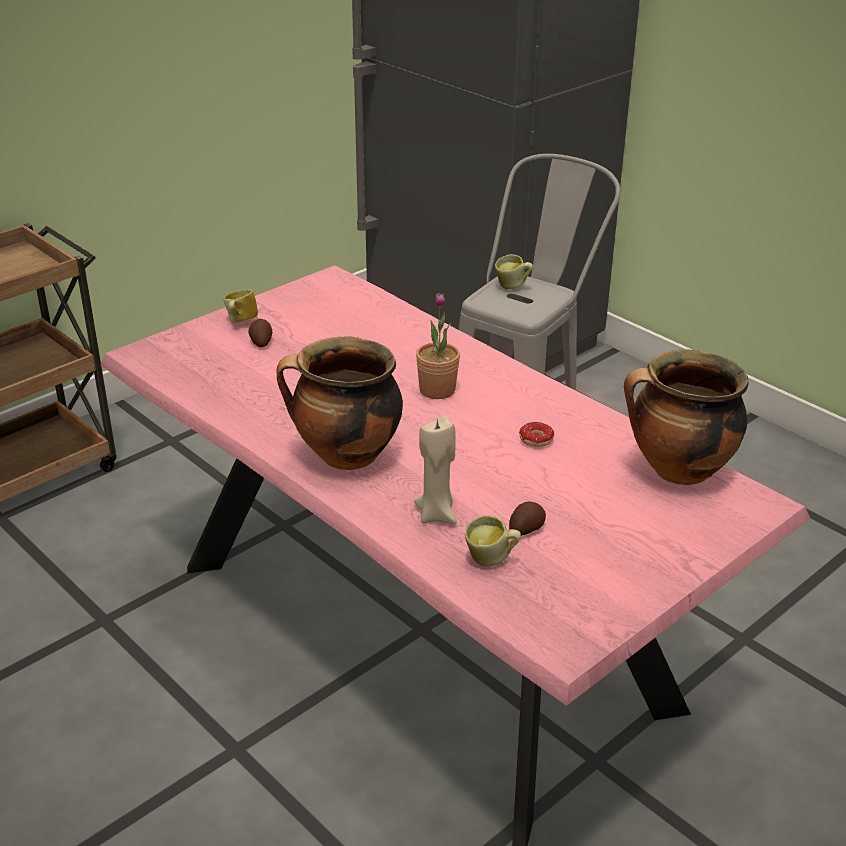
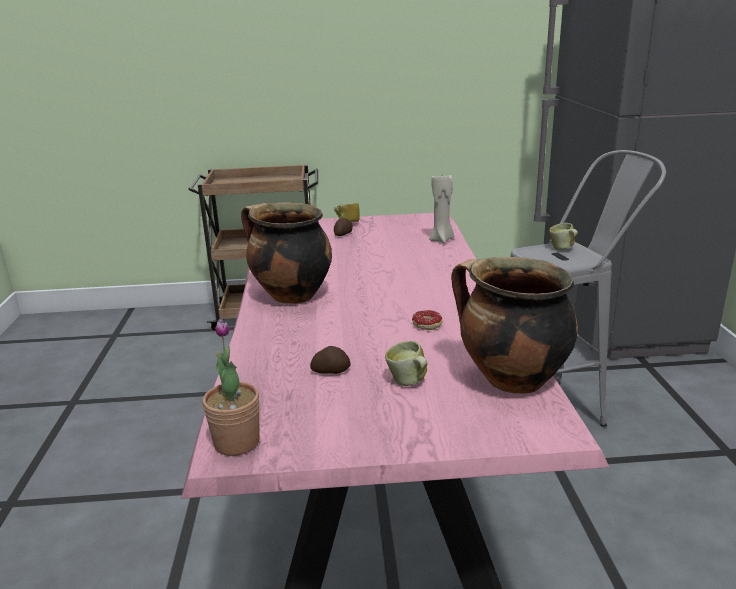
camera: 40 degrees right, 10 degrees down
(437, 390) = (405, 281): potted plant -> potted plant (237, 442)
(437, 514) = (288, 342): beige candle -> beige candle (442, 240)
(491, 560) = (275, 379): mug -> mug (408, 383)

